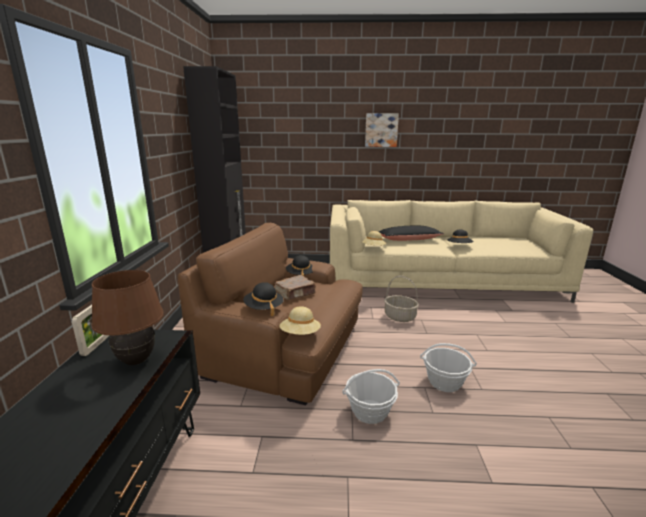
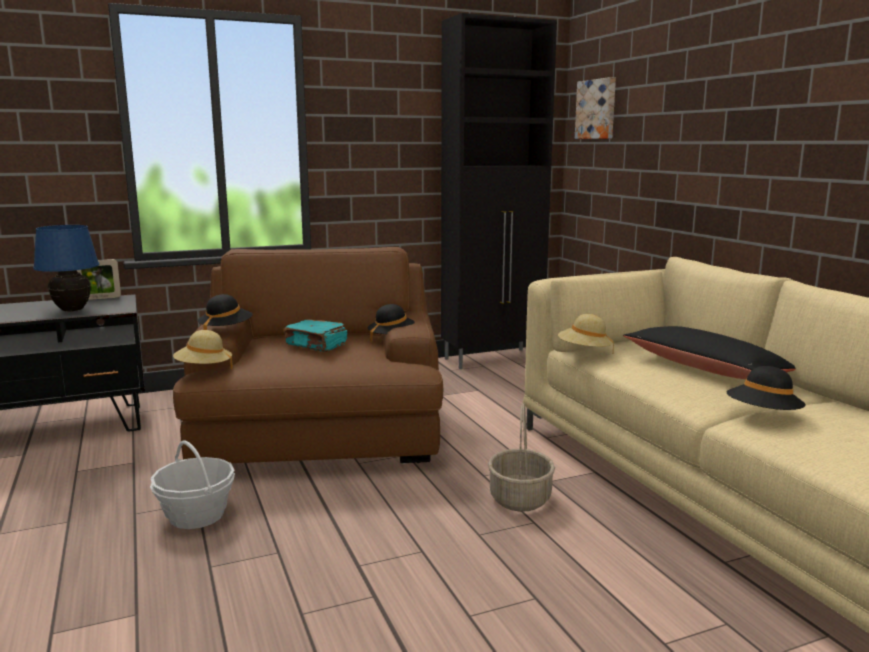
camera: 65 degrees right, 5 degrees down
(136, 361) = (72, 310): brown table lamp -> blue table lamp
(296, 294) = (316, 345): brown book -> turquoise book
(381, 130) = (794, 97): picture -> picture (597, 109)
(444, 382) = (304, 570): basket -> none

